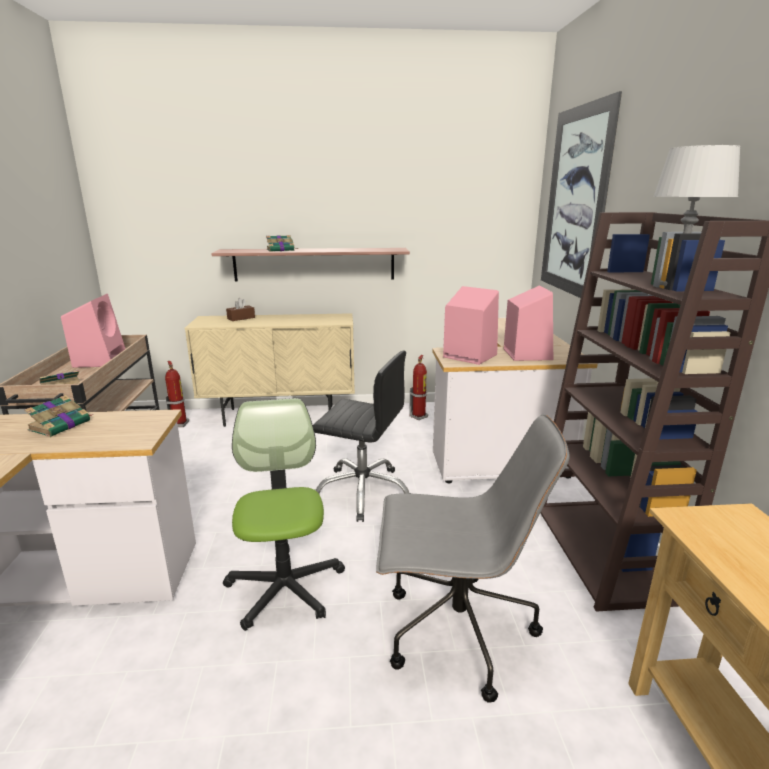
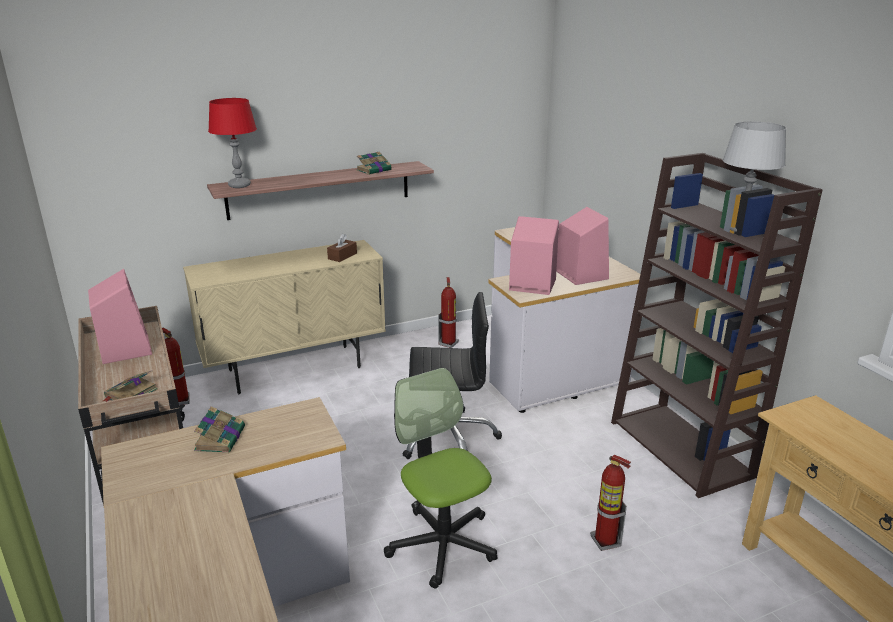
camera: 20 degrees left, 5 degrees up
(240, 250) = (239, 185): none -> red table lamp
(241, 318) = (243, 264): brown tissue box -> brown tissue box (342, 256)
(281, 250) = (288, 180): book -> book (374, 170)
(455, 632) = (605, 542): grey office chair -> fire extinguisher
(575, 202) = (602, 115): picture -> none

